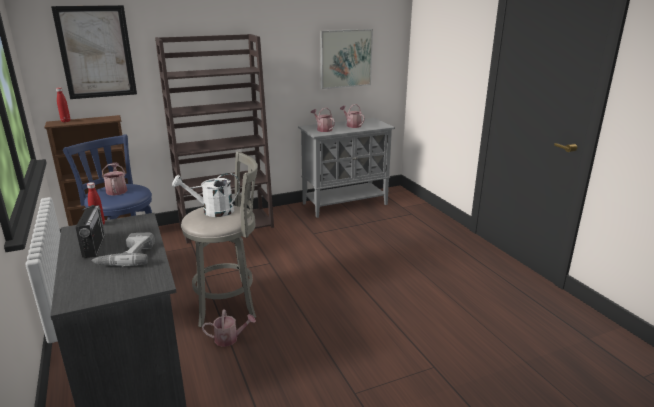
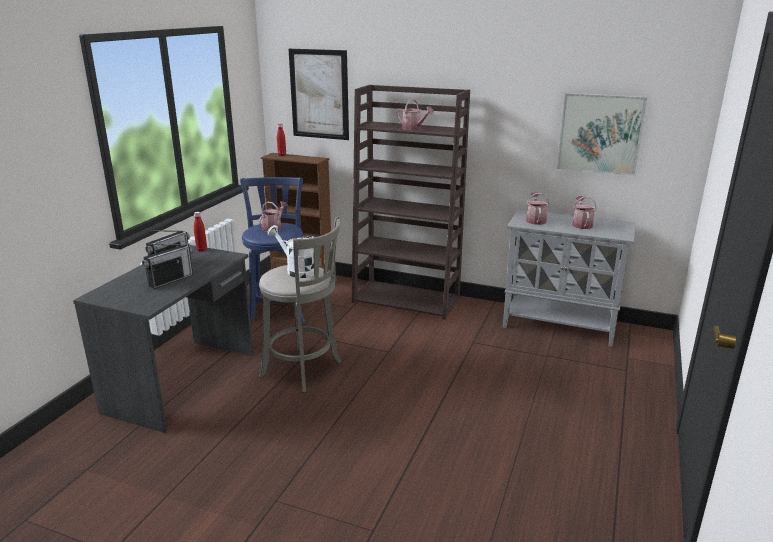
camera: 45 degrees right, 0 degrees up
(126, 256) = (170, 280): power drill -> radio
(230, 339) = (263, 398): watering can -> watering can (414, 128)

